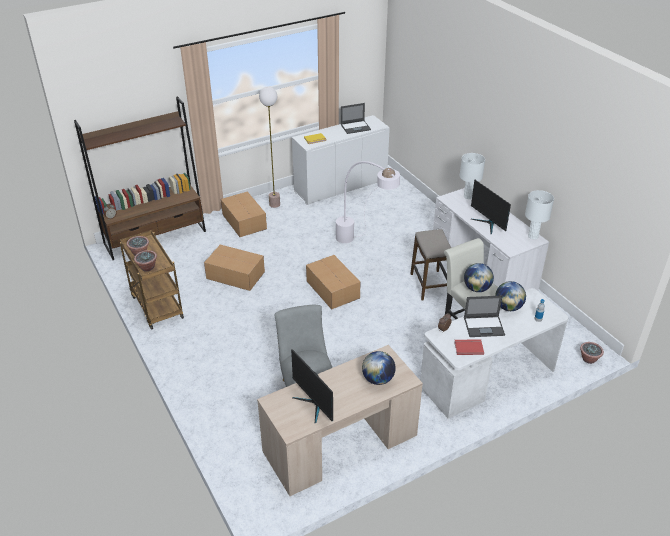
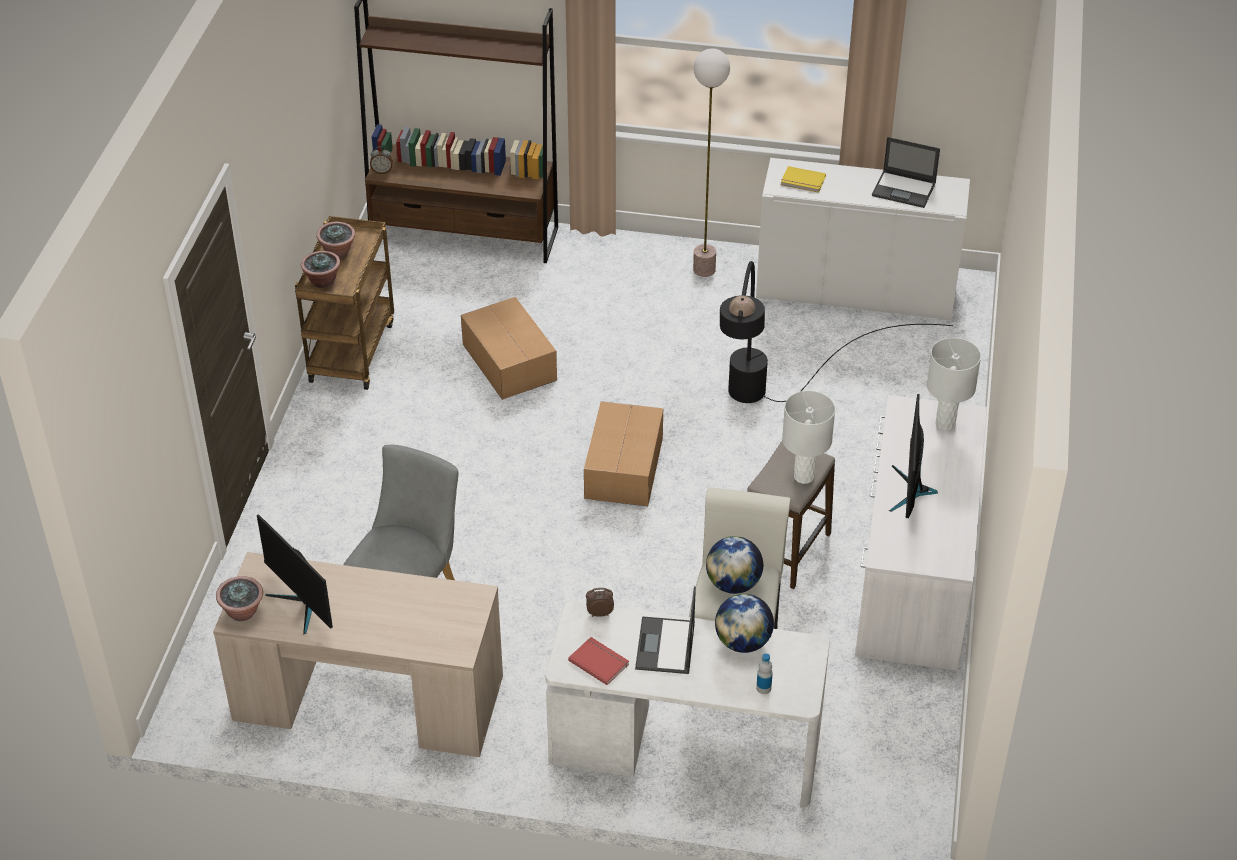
camera: 40 degrees right, 5 degrees up
(244, 221) = (623, 275): cardboard box -> none
(314, 405) = (302, 604): monitor -> monitor turned 45 degrees counterclockwise
(365, 245) = (764, 423): white floor lamp -> black floor lamp
(378, 379) = (422, 624): globe -> none
(484, 326) = (665, 647): laptop -> laptop turned 60 degrees clockwise
(532, 236) = (957, 555): white table lamp -> white table lamp (803, 476)
(589, 359) = (888, 828): potted plant -> potted plant (243, 612)

